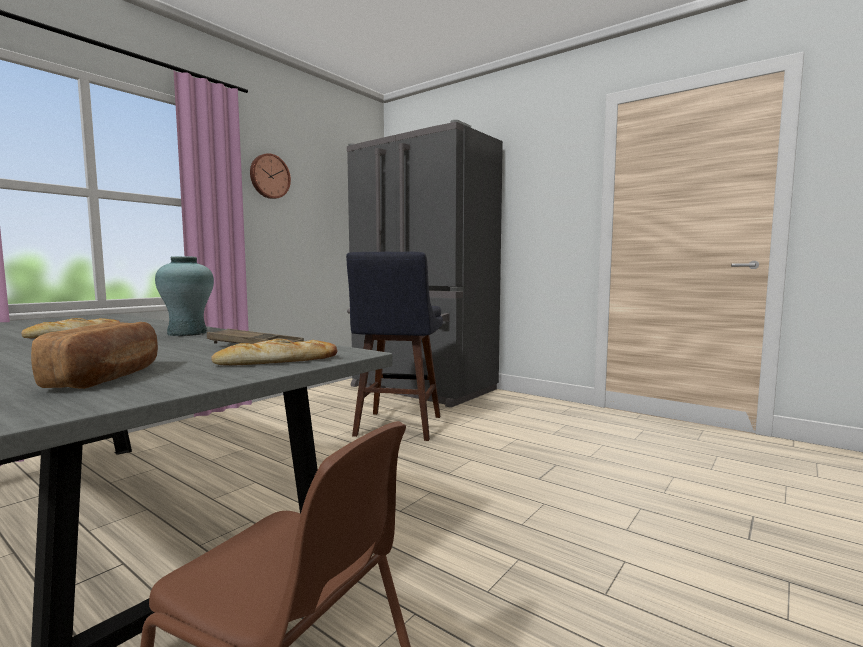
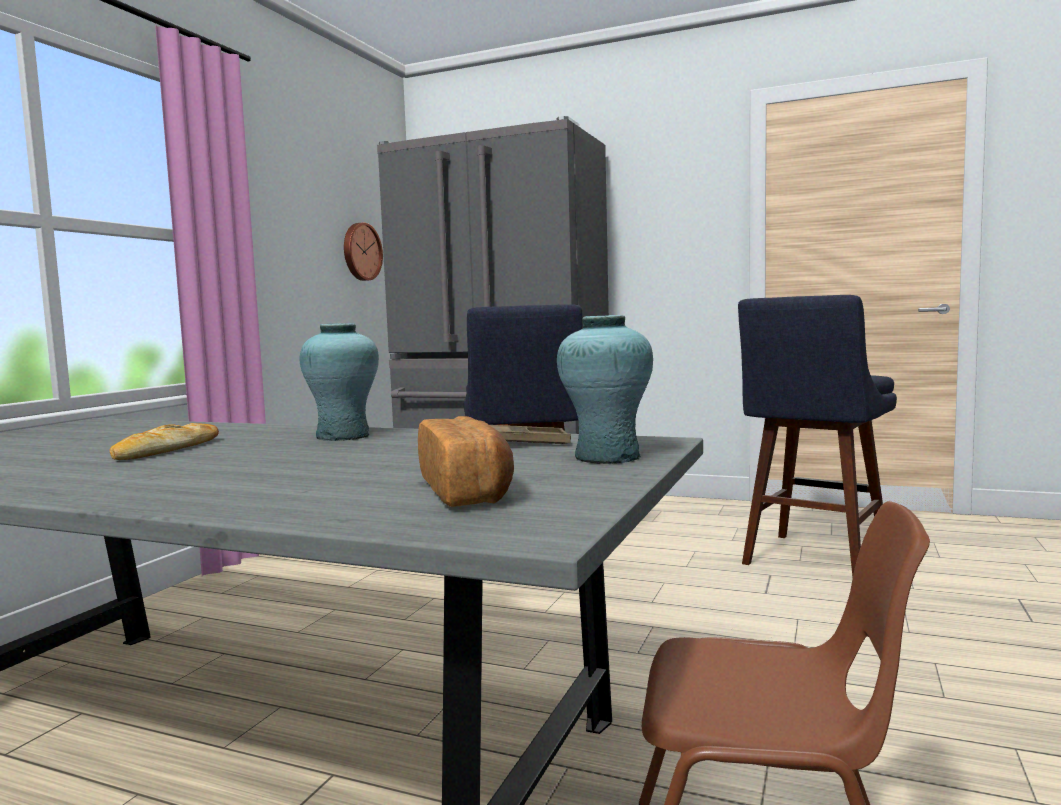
camera: 15 degrees left, 0 degrees up
(269, 176) = (272, 191): wall clock -> wall clock (360, 252)
(277, 361) = (607, 457): bread -> turquoise vase
(600, 458) = (813, 561): none -> blue stool

